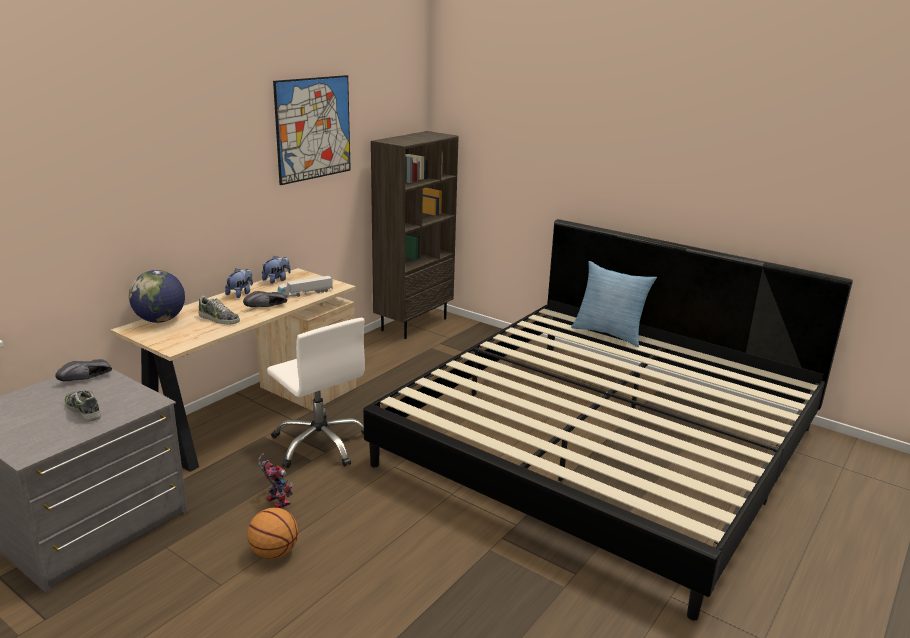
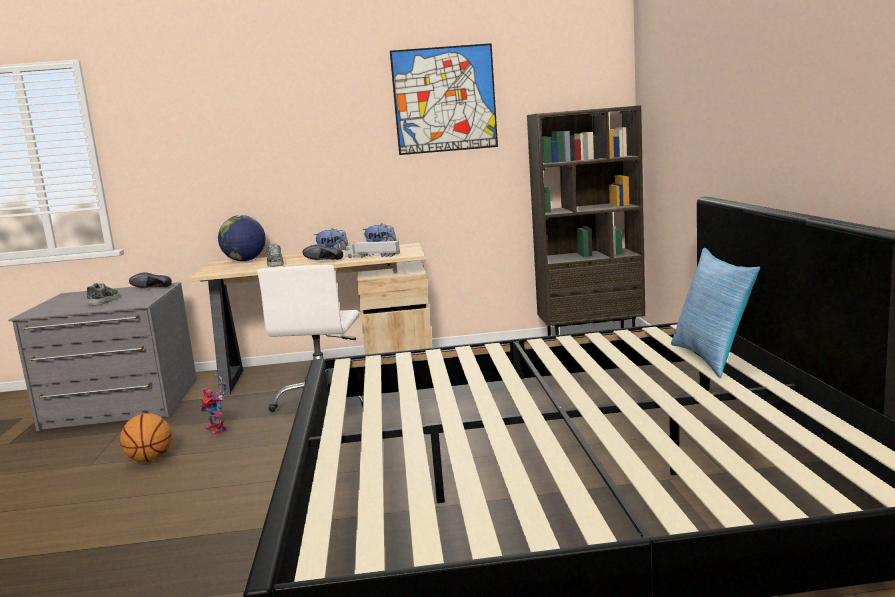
camera: 50 degrees right, 10 degrees down
(275, 501) = (219, 429): toy robot -> toy robot turned 135 degrees clockwise

